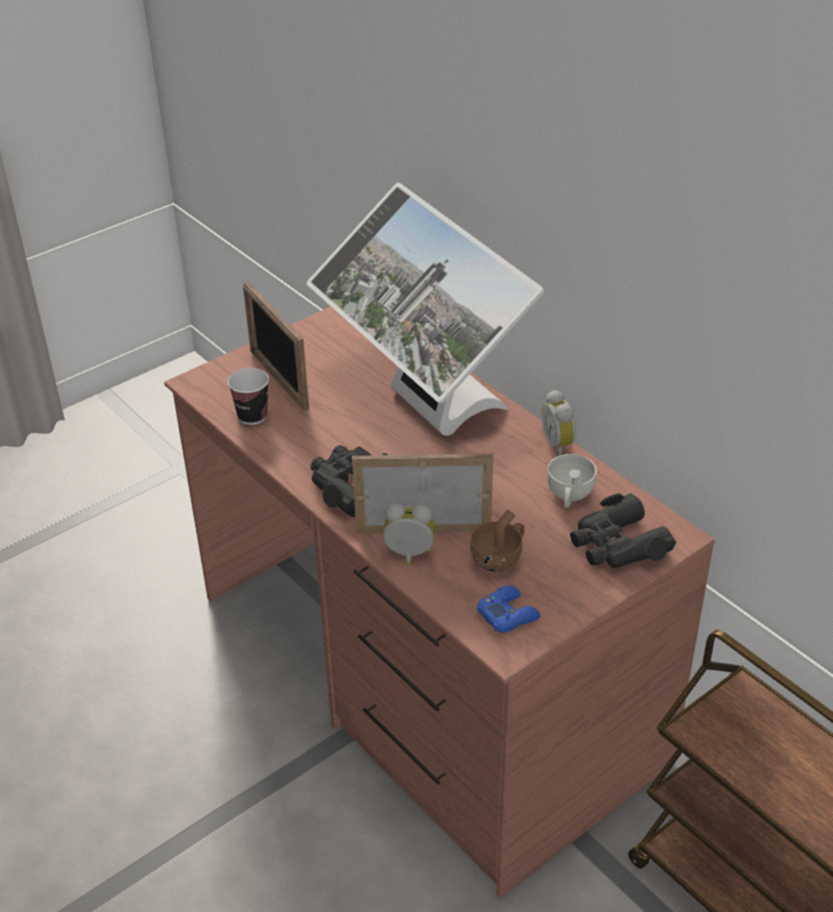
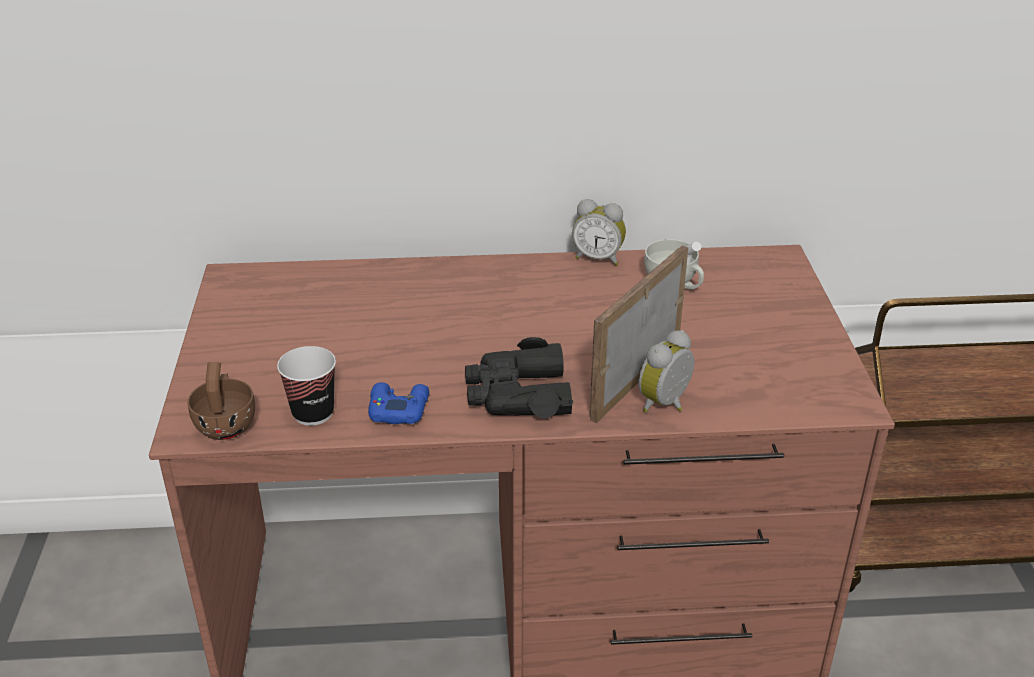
camera: 55 degrees left, 5 degrees down
(278, 380) = (275, 370): picture frame -> none
(425, 411) = (456, 304): monitor -> none
(500, 558) = (723, 354): brown cup -> brown cup (226, 423)
(508, 614) = (805, 383): blue game controller -> blue game controller (398, 409)
(617, 545) = (764, 289): black binoculars -> none

